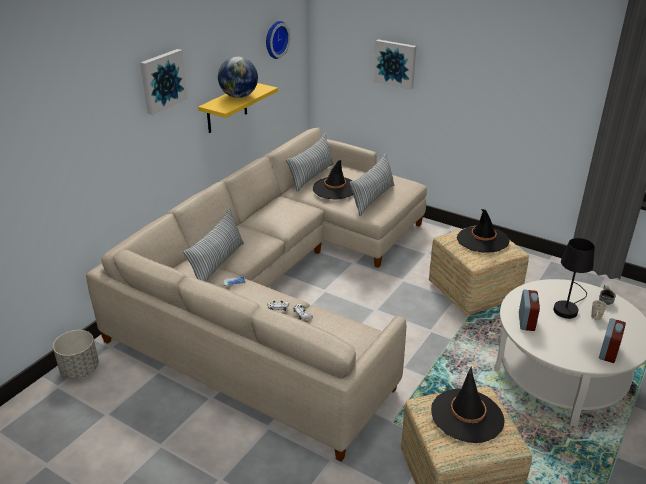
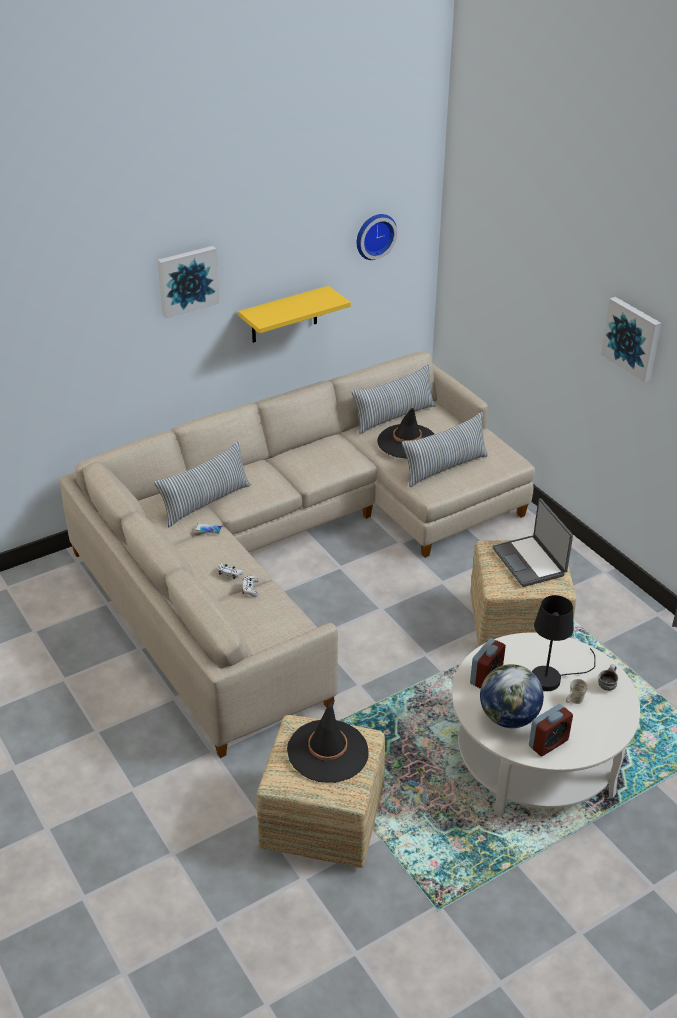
camera: 25 degrees right, 5 degrees up
(80, 369) = (36, 576): grey planter -> none
(239, 96) = (294, 306): globe -> globe (508, 718)
(395, 63) = (521, 297): picture -> picture (632, 338)
(482, 240) = (530, 562): black hat -> laptop

